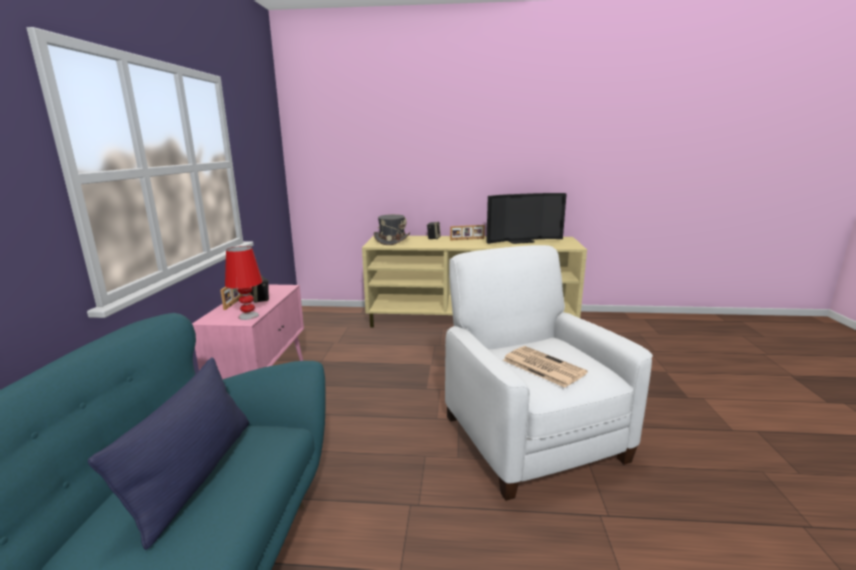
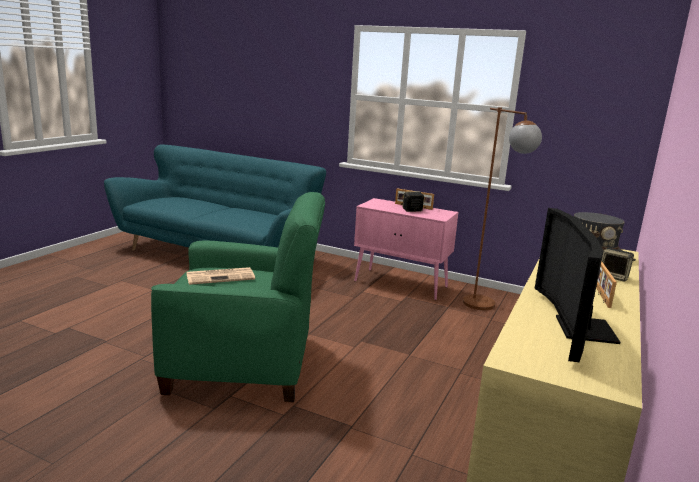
camera: 110 degrees right, 0 degrees up
(195, 475) = (249, 217): blue pillow -> none
(248, 316) = (375, 206): red table lamp -> none
(312, 345) = (487, 308): none -> brown floor lamp
(530, 436) = (243, 363): white armchair -> green armchair

